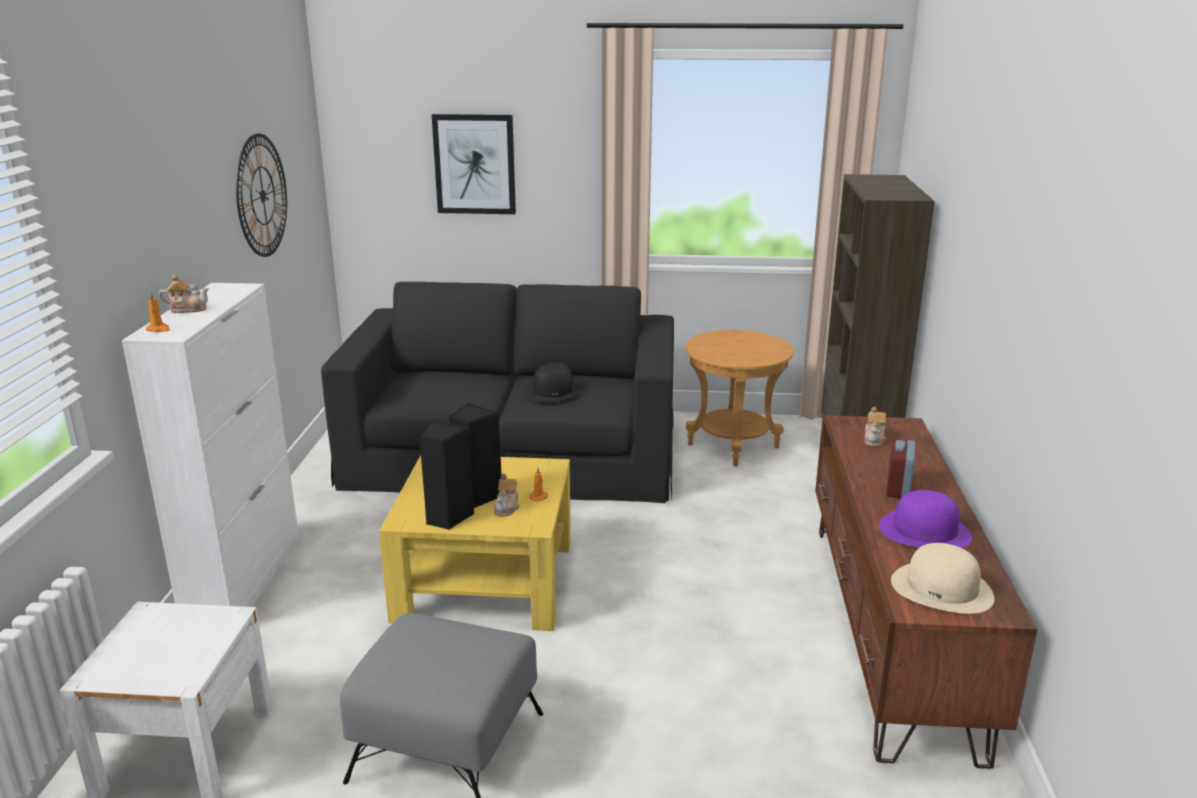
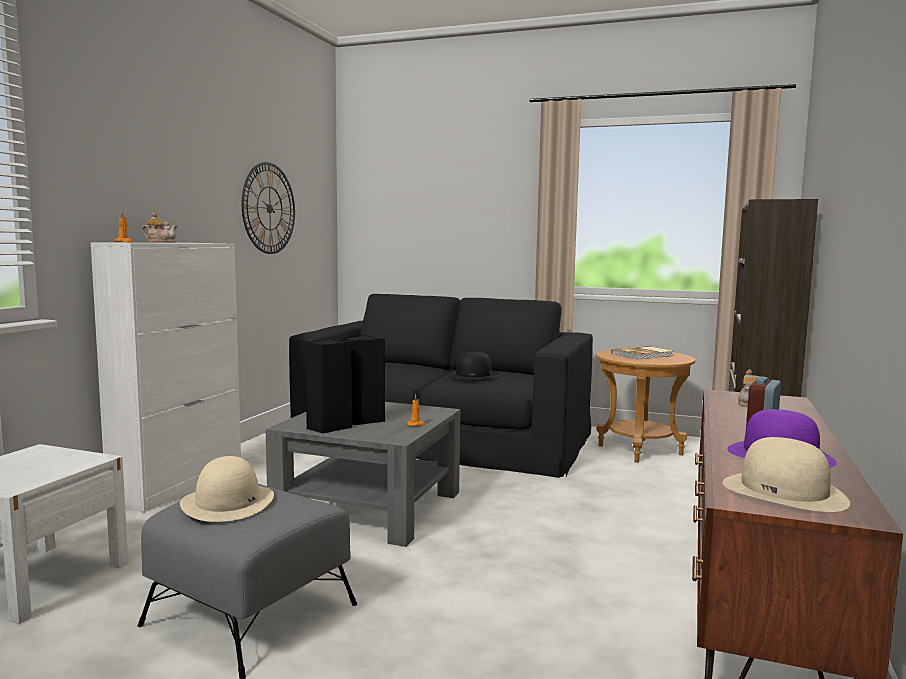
camera: 15 degrees right, 15 degrees down
(420, 655) = (228, 502): none -> beige hat
(474, 164) = (443, 213): picture -> none
(485, 580) = (369, 507): yellow coffee table -> grey coffee table
(507, 508) = (383, 427): teapot -> none
(737, 345) = (643, 355): none -> book

